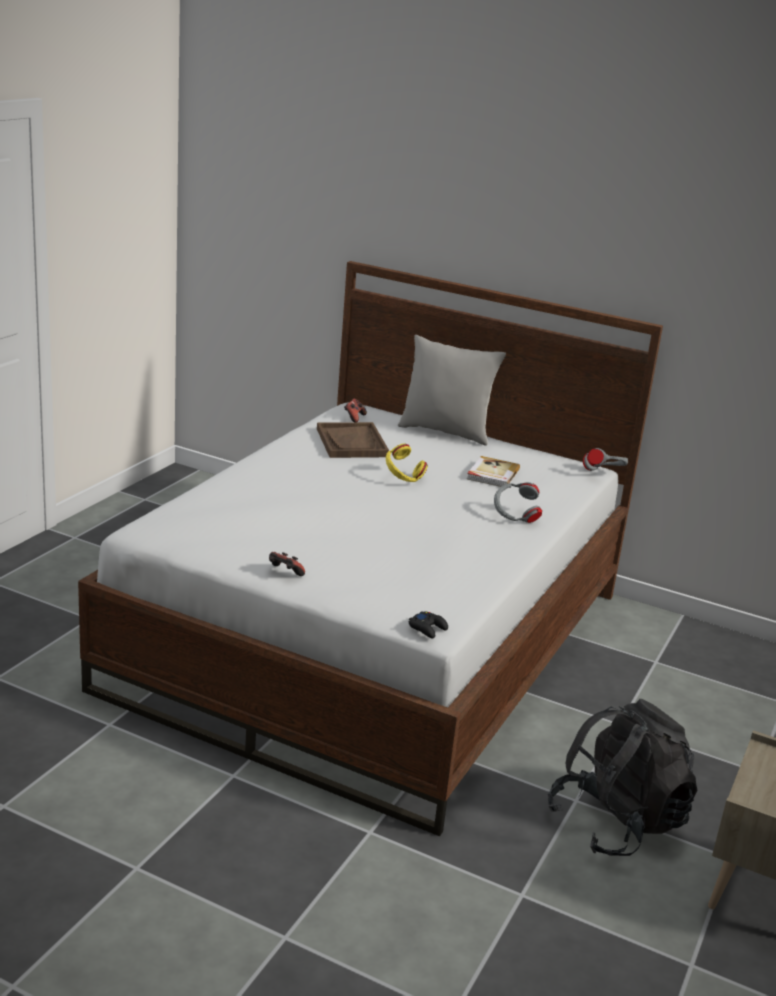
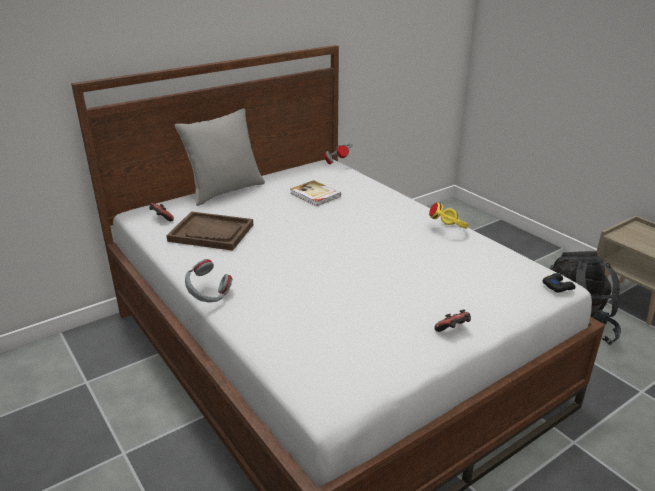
camera: 60 degrees left, 5 degrees up
(403, 479) = (299, 230): yellow headphones -> yellow headphones (449, 230)
(515, 517) = (389, 207): grey headphones -> grey headphones (209, 296)

